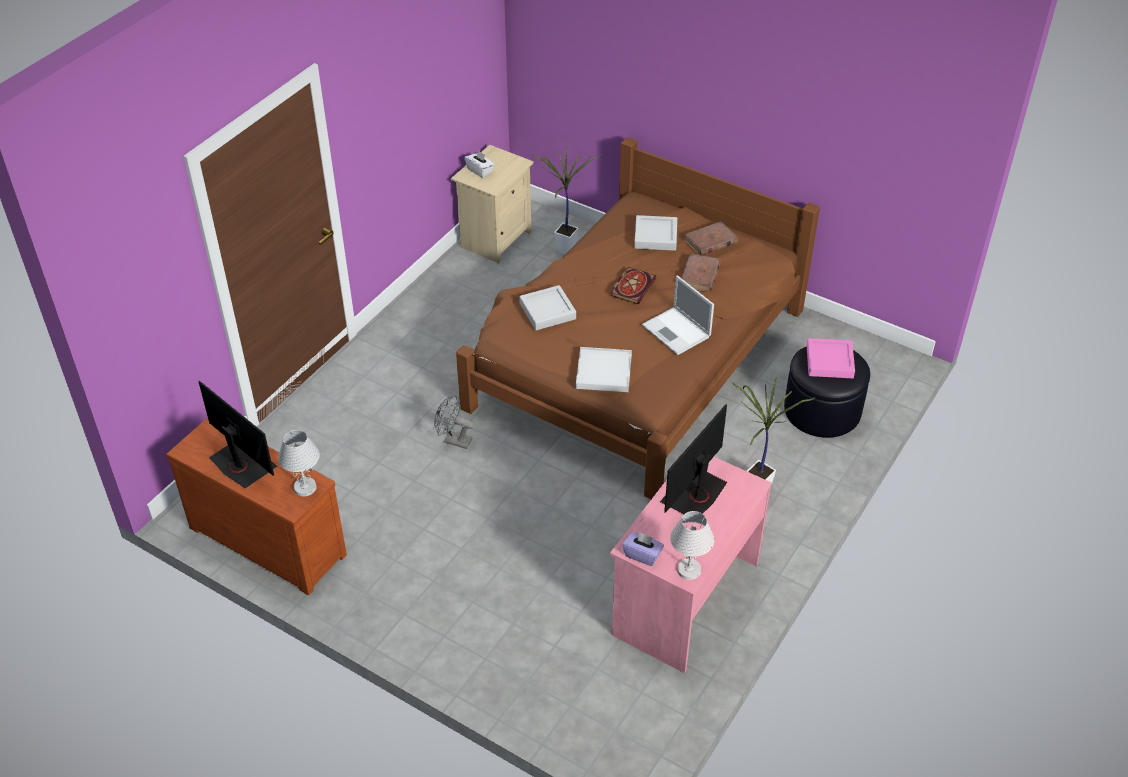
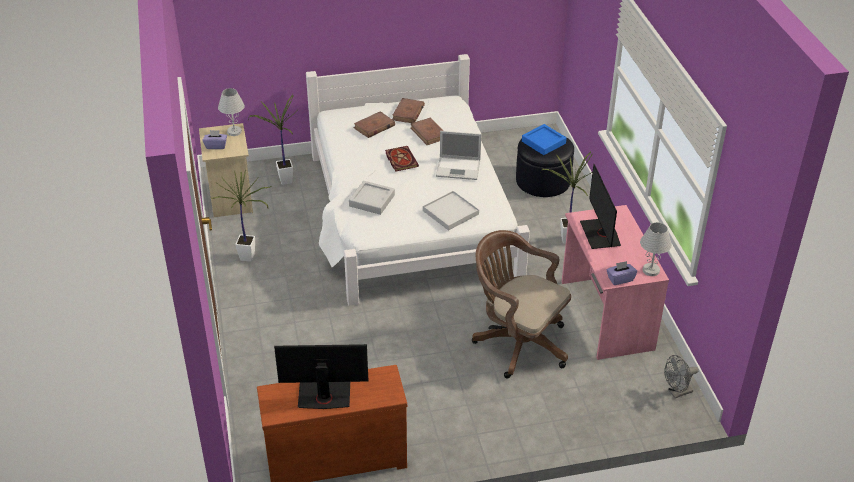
camera: 45 degrees left, 5 degrees down
(305, 487) = (384, 379): white table lamp -> white table lamp (234, 131)
(438, 307) = (250, 259): none -> potted plant
(453, 440) = (369, 324): grey fan -> grey fan (677, 392)
(480, 171) = (216, 146): white tissue box -> purple tissue box
(559, 558) = (517, 342): none -> brown office chair
(635, 358) = (410, 215): brown bed -> white bed
(655, 236) = (374, 127): grey tray -> brown book
(829, 362) = (543, 142): pink tray -> blue tray

